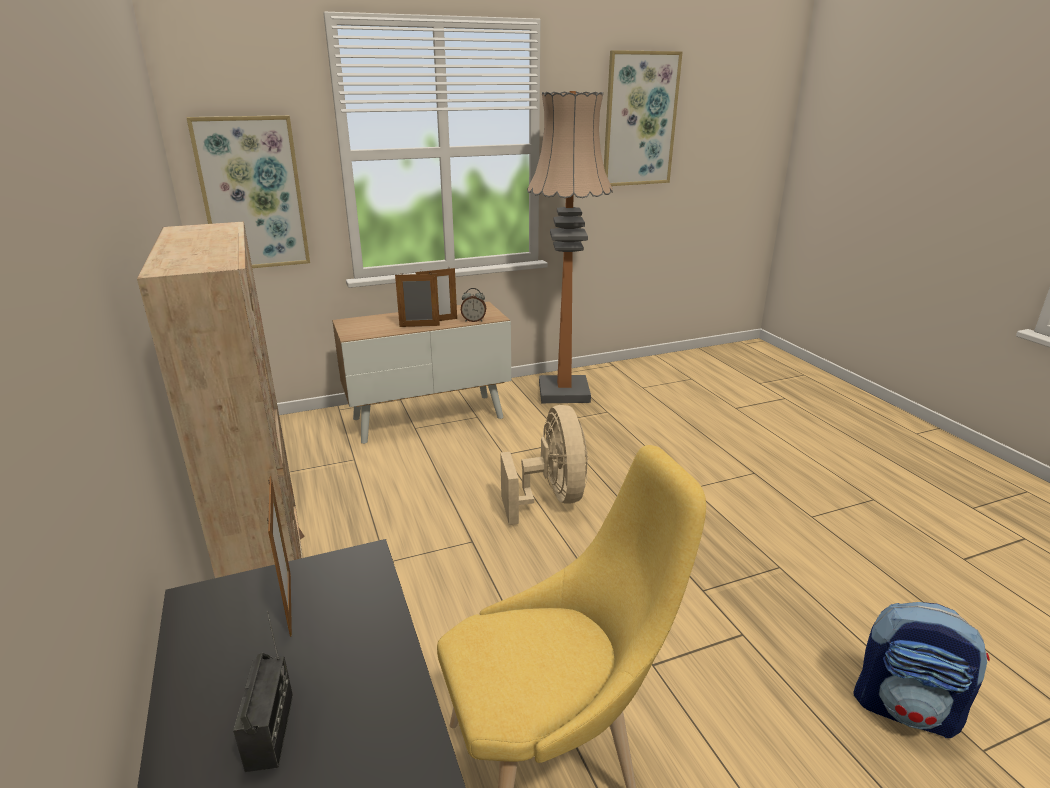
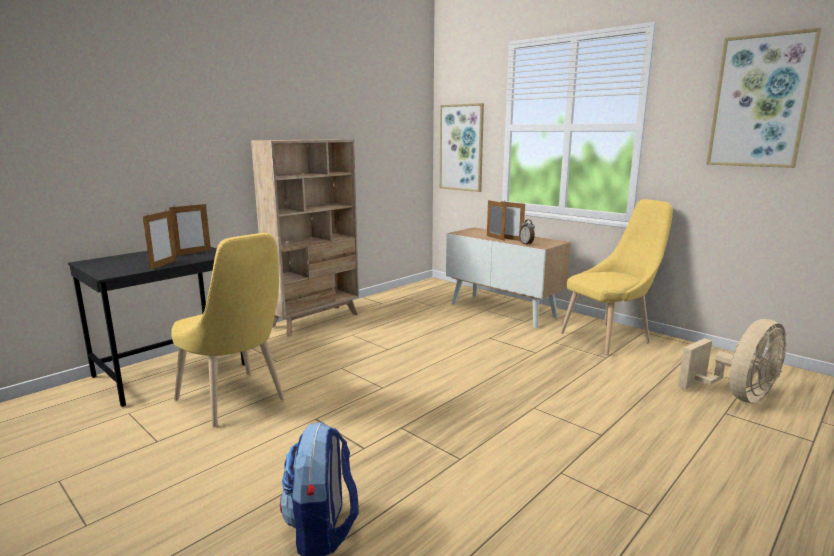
camera: 65 degrees right, 10 degrees down
(270, 731) = (130, 261): radio -> none
(383, 658) = (163, 264): none -> picture frame
(551, 498) = (455, 360): beige fan -> beige fan (737, 396)
(564, 392) = (609, 337): floor lamp -> yellow chair

